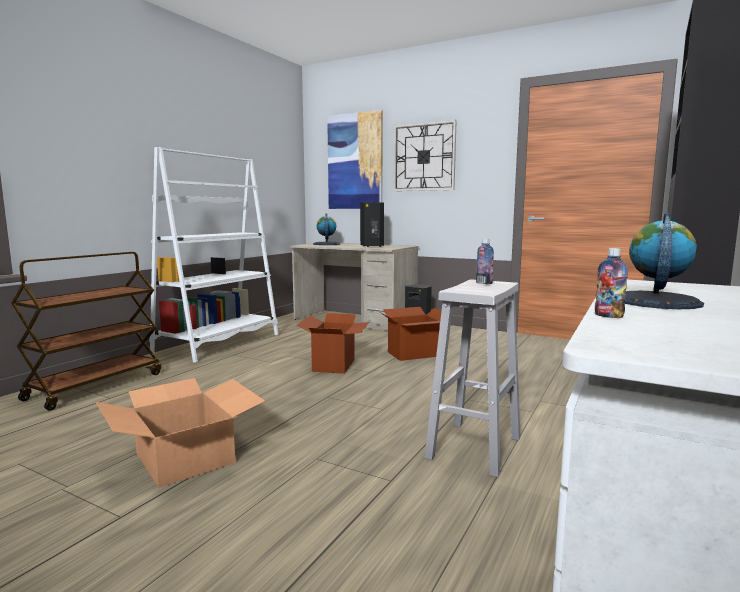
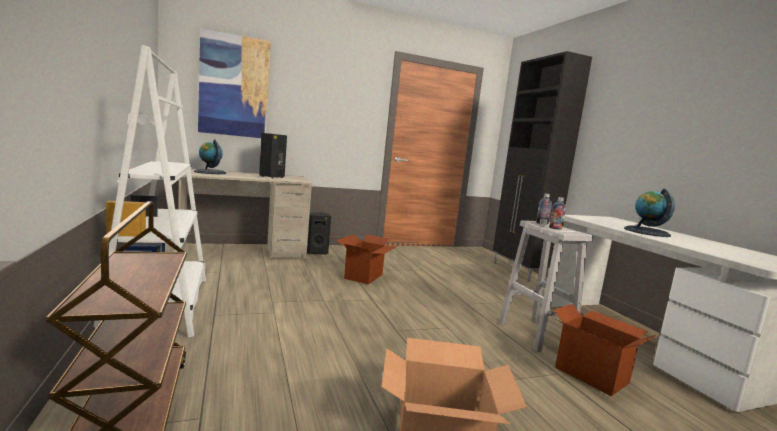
camera: 50 degrees left, 0 degrees up
(334, 365) = (335, 301): cardboard box -> cardboard box (591, 375)
(424, 157) = (312, 96): wall clock -> none
(608, 316) = (685, 245): bottle -> bottle (555, 228)

